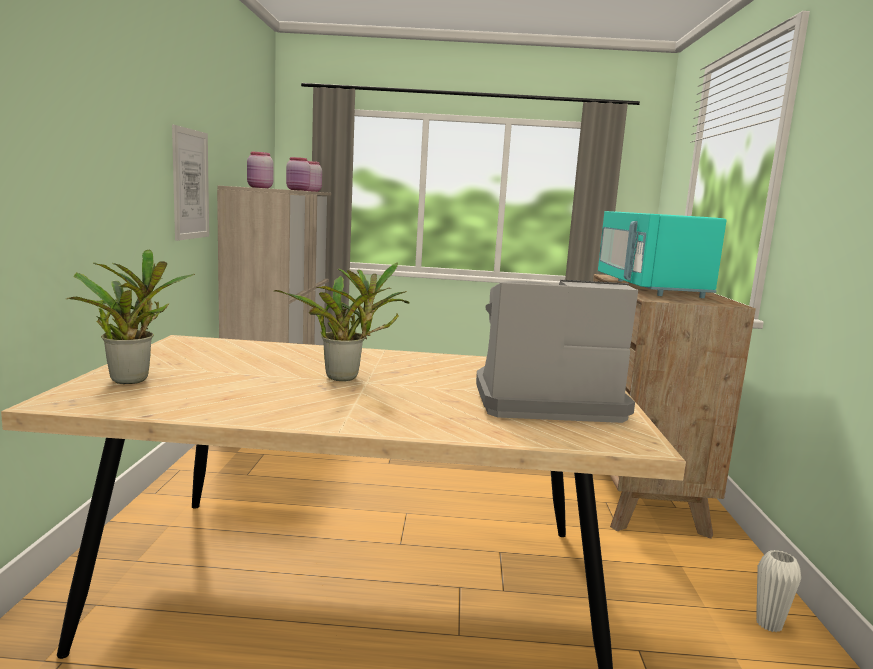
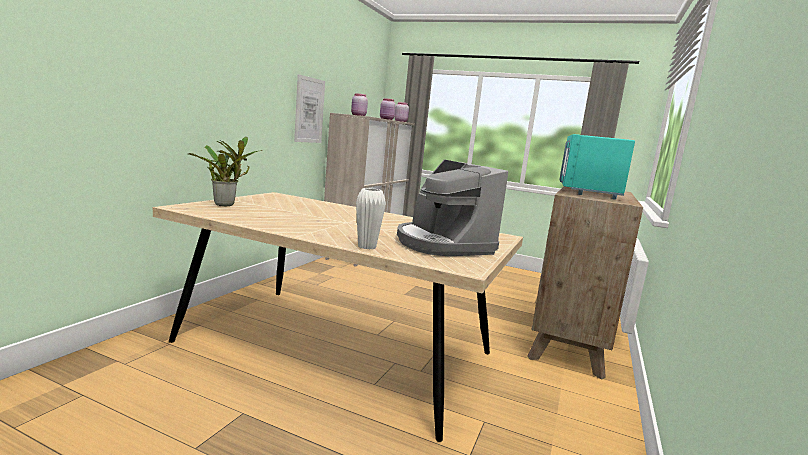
camera: 20 degrees right, 0 degrees up
(347, 377) = (338, 219): potted plant -> none
(544, 401) = (442, 244): coffee machine -> coffee machine turned 135 degrees counterclockwise
(769, 624) = (598, 435): white vase -> white vase (367, 247)

